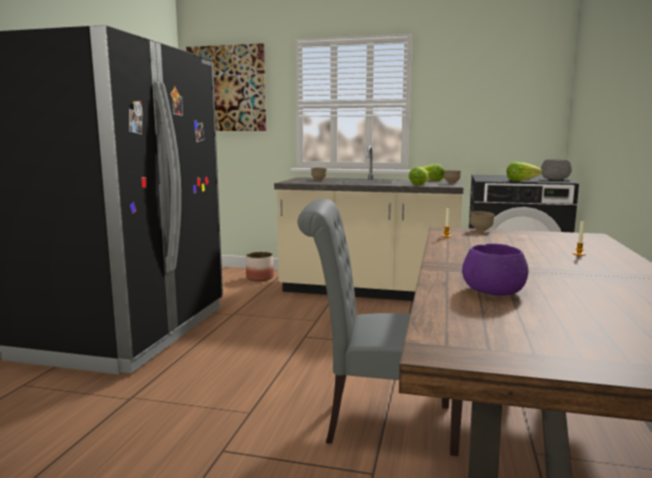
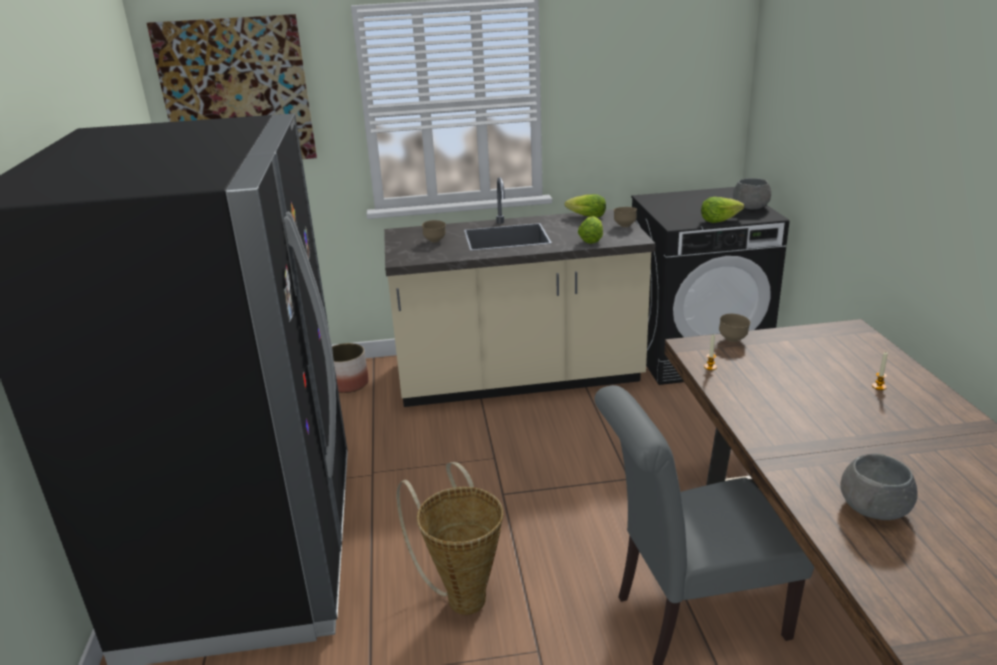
camera: 20 degrees left, 15 degrees up
(229, 375) = (462, 595): none -> basket
(493, 291) = (874, 507): purple bowl -> grey bowl

